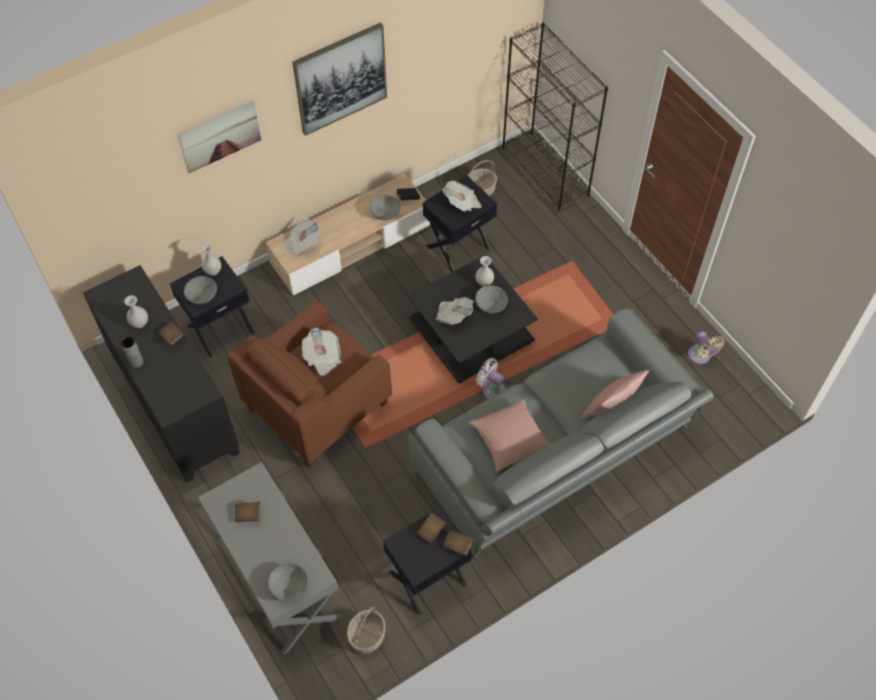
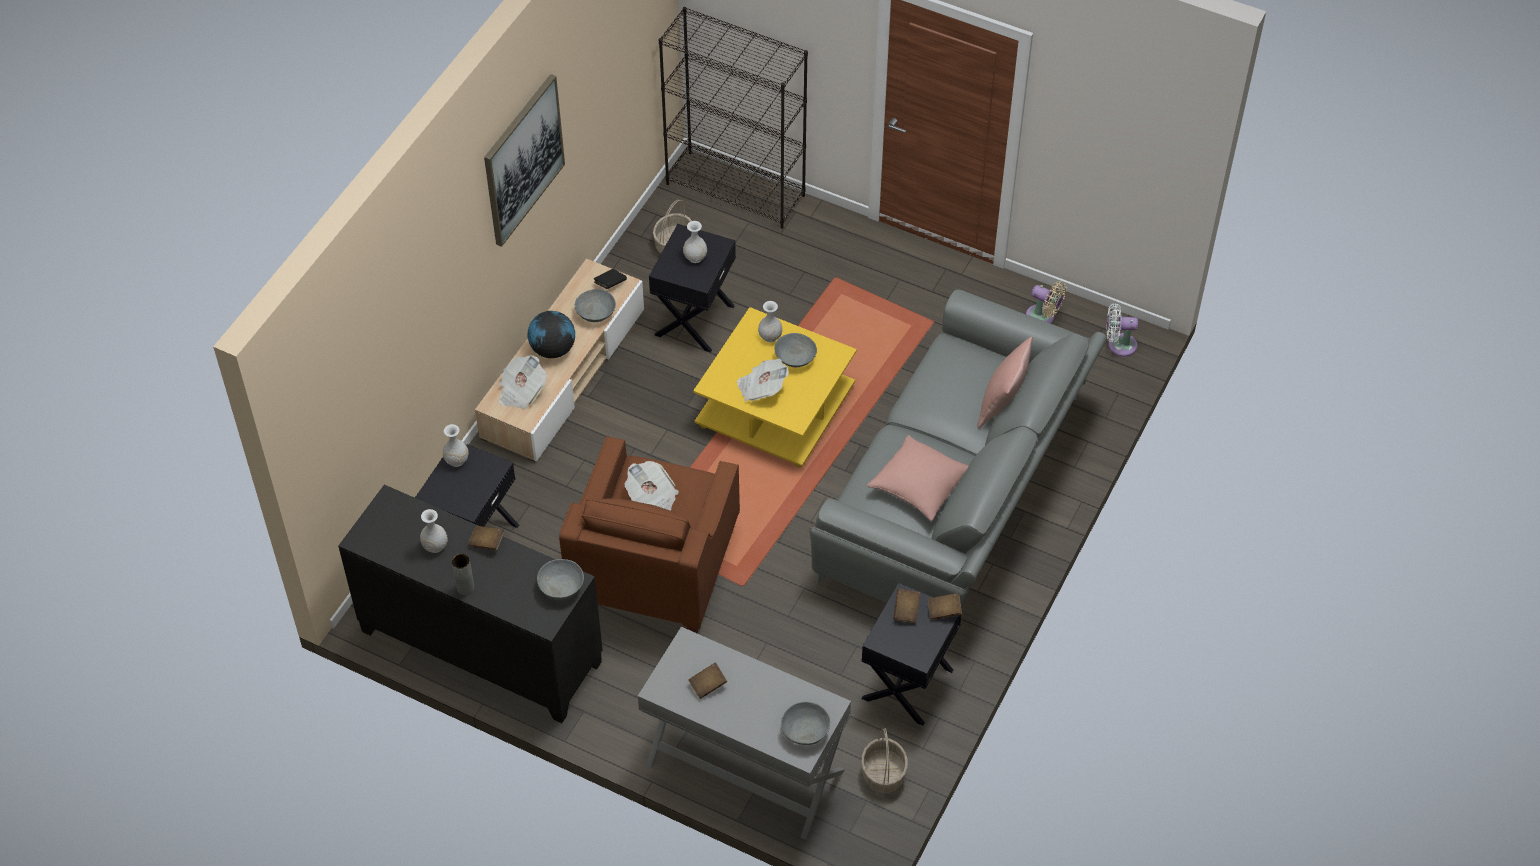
camera: 30 degrees left, 5 degrees down
(202, 296) = (466, 494): grey bowl -> grey bowl (562, 587)
(220, 136) = (430, 281): picture -> none
(341, 225) = (553, 349): none -> globe
(462, 203) = (695, 257): newspaper -> white vase
(470, 334) = (776, 409): black coffee table -> yellow coffee table
(492, 389) = (841, 457): white fan -> white fan (1119, 345)

